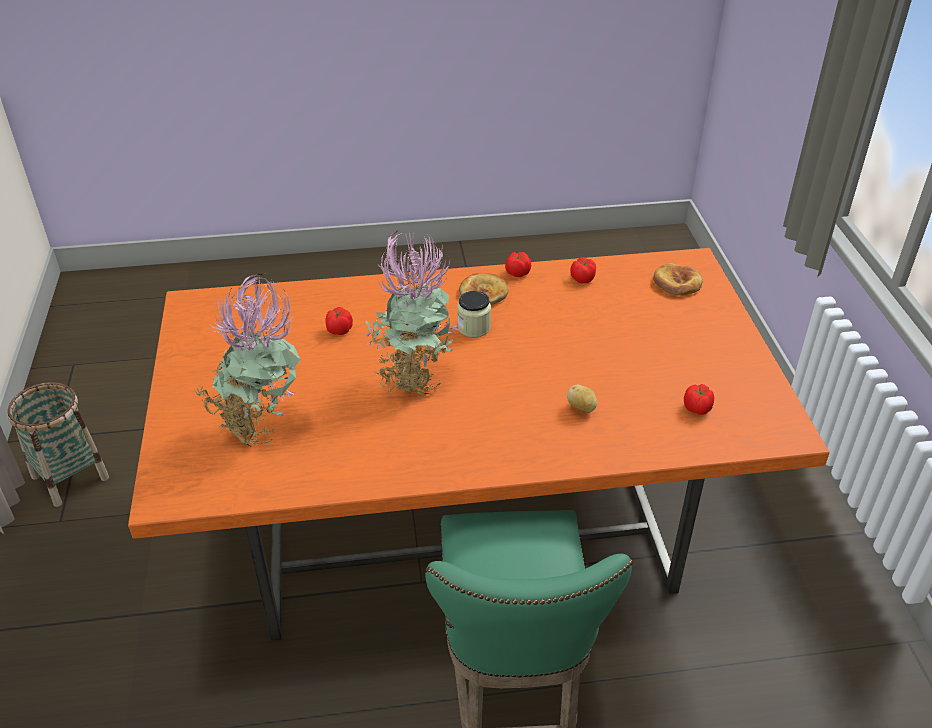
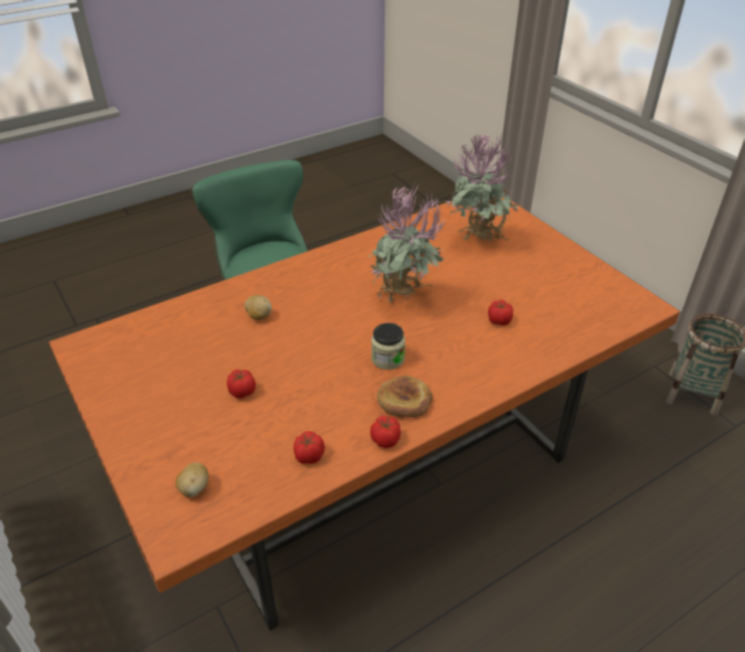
camera: 155 degrees right, 0 degrees up
(677, 283) = (194, 488): bread -> potato
(697, 409) = (161, 343): tomato -> tomato (242, 391)

